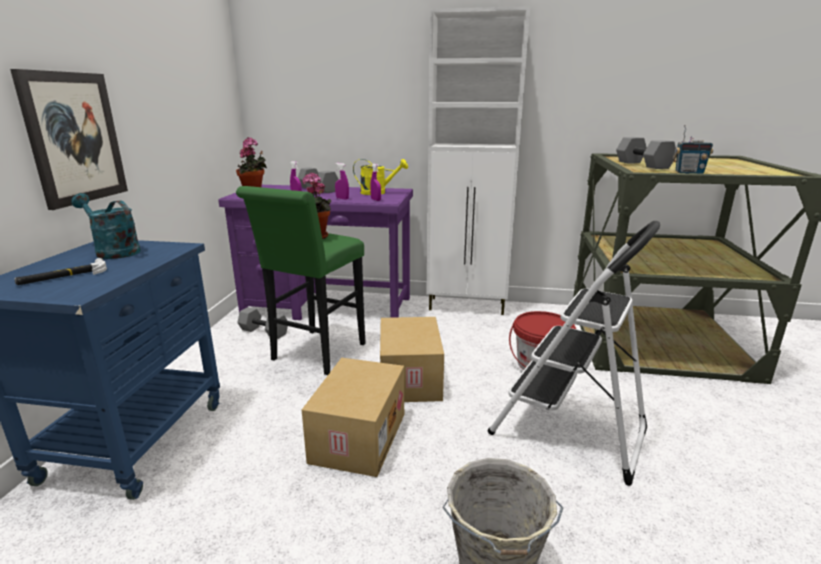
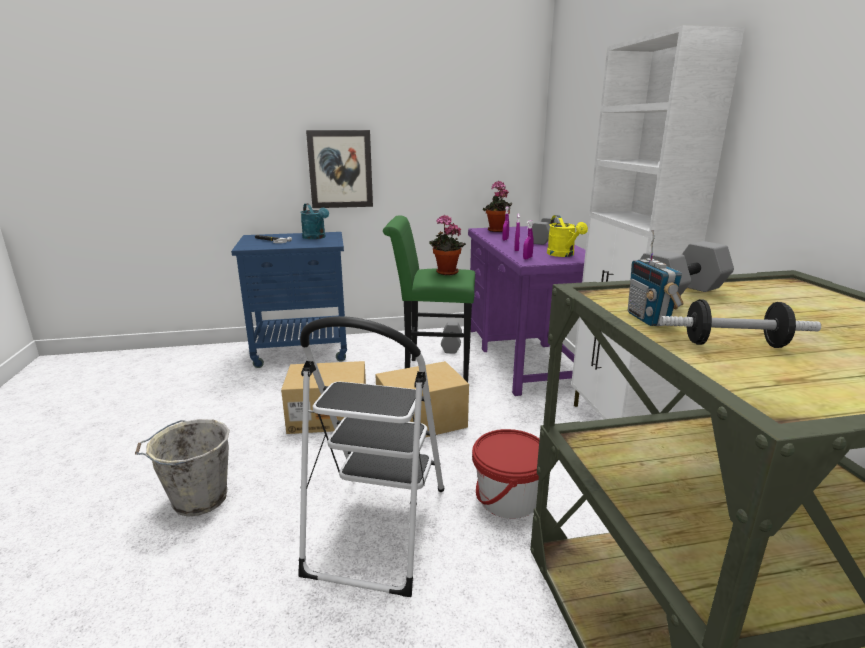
camera: 70 degrees right, 0 degrees up
(113, 251) = (316, 237): turquoise watering can -> turquoise watering can turned 135 degrees clockwise
(722, 171) = (733, 344): none -> dumbbell

